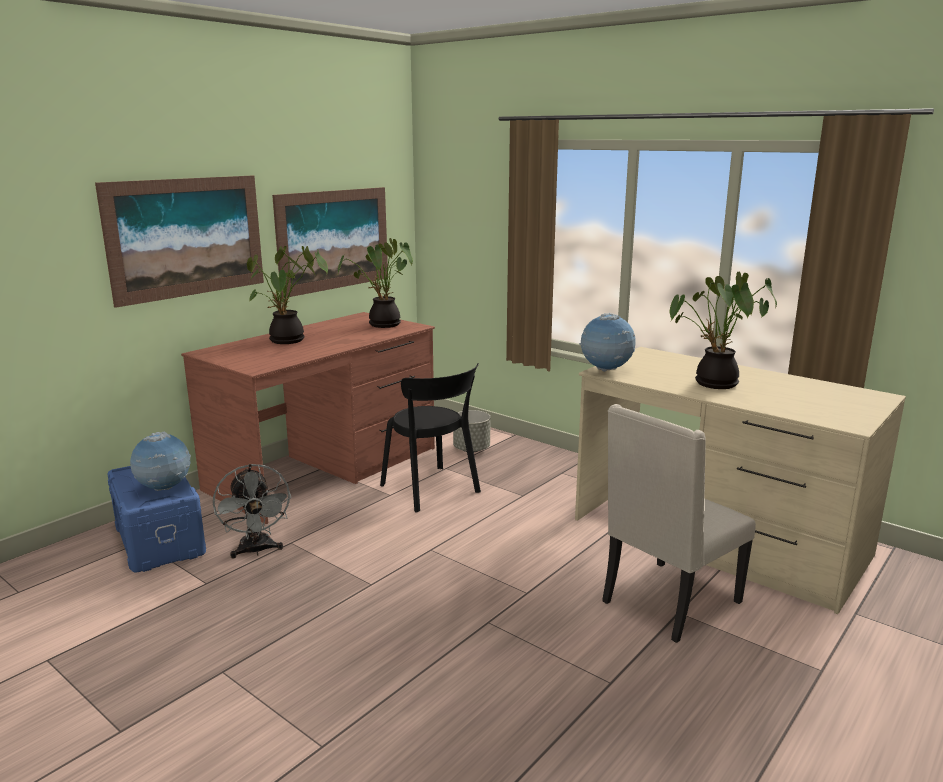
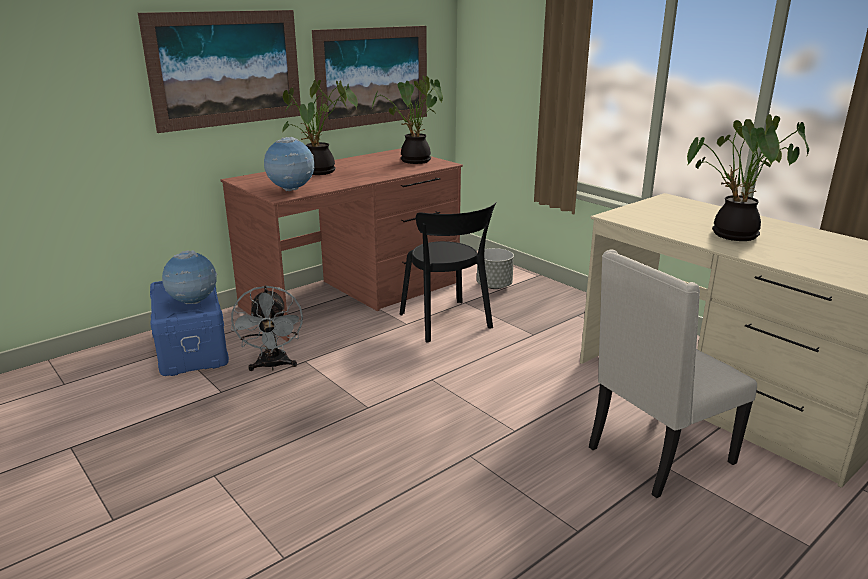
camera: 10 degrees right, 5 degrees up
(606, 371) = (619, 215): globe -> globe (291, 191)

